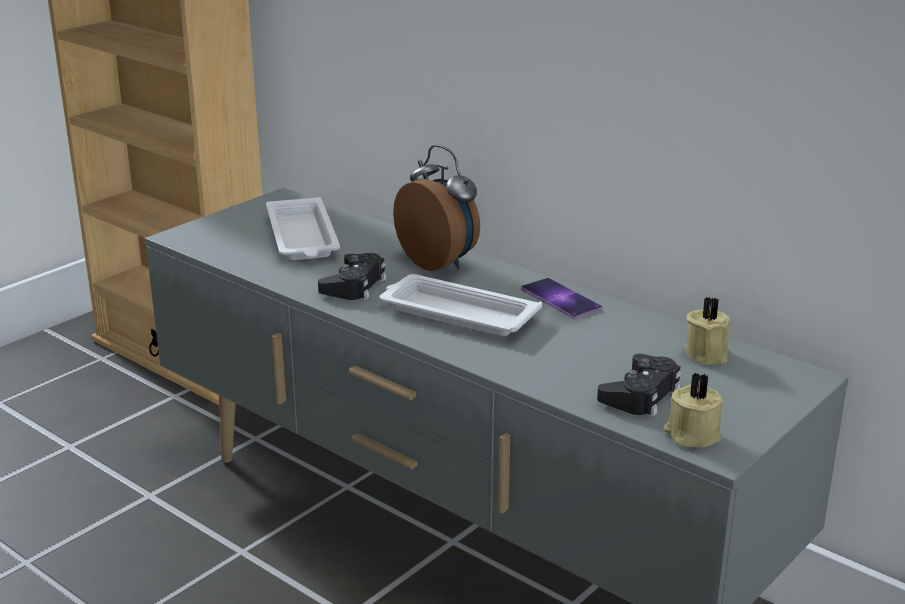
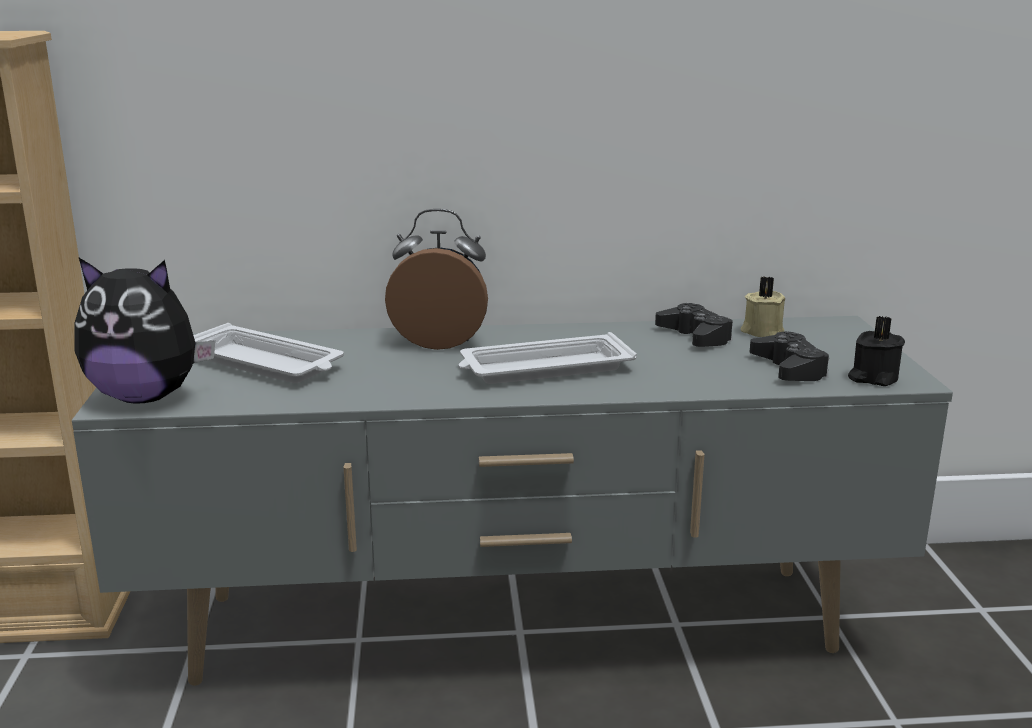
camera: 45 degrees left, 5 degrees down
(201, 237) = (146, 397): none -> plush toy
(354, 285) = (408, 380): black game controller -> black game controller (695, 336)
(560, 299) = (591, 333): phone -> none
(691, 435) = (872, 378): beige candle -> black candle

